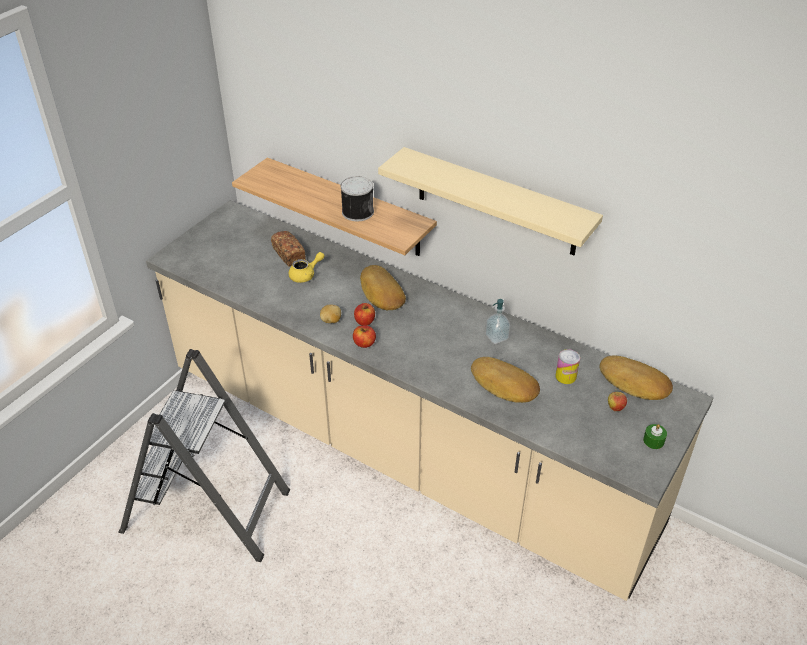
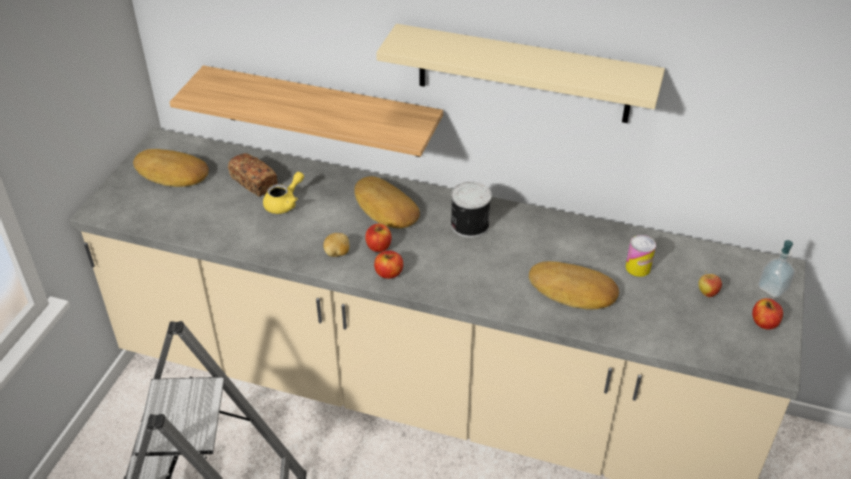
camera: 15 degrees left, 0 degrees up
(357, 211) = (343, 113): can -> can (469, 224)
(496, 337) = (541, 237): soap dispenser -> soap dispenser (772, 288)
(634, 383) = (715, 261): bread -> bread (171, 174)
(653, 441) = (764, 323): green candle -> apple

